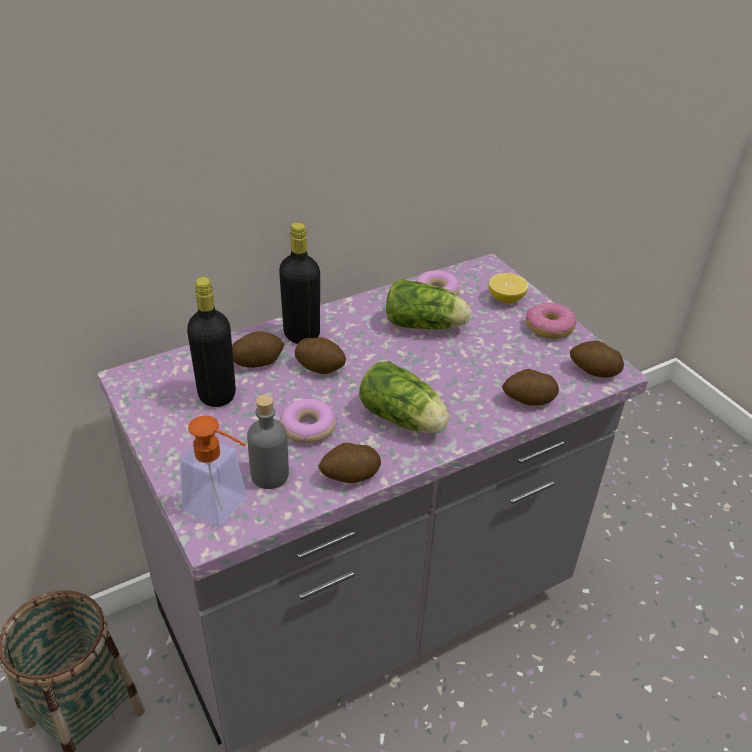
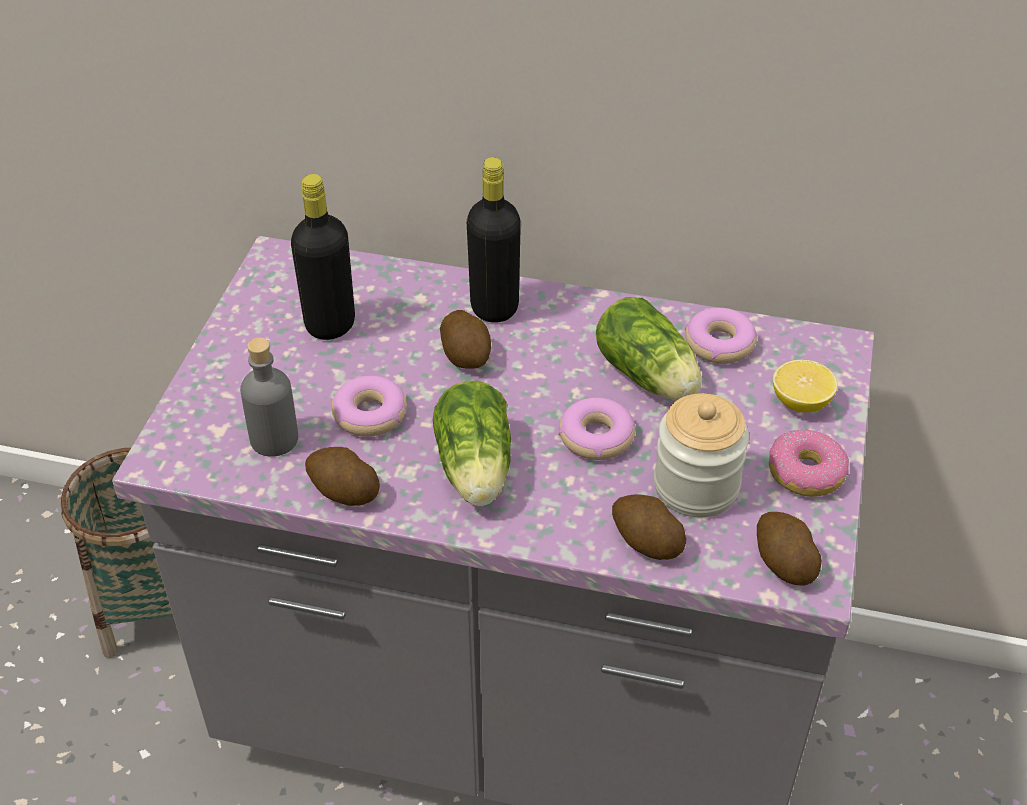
camera: 45 degrees right, 5 degrees up
(224, 509) = (197, 444): soap dispenser -> none
(258, 361) = (413, 311): potato -> none
(440, 367) = (596, 437): none -> donut
(514, 362) = (696, 486): none -> jar

